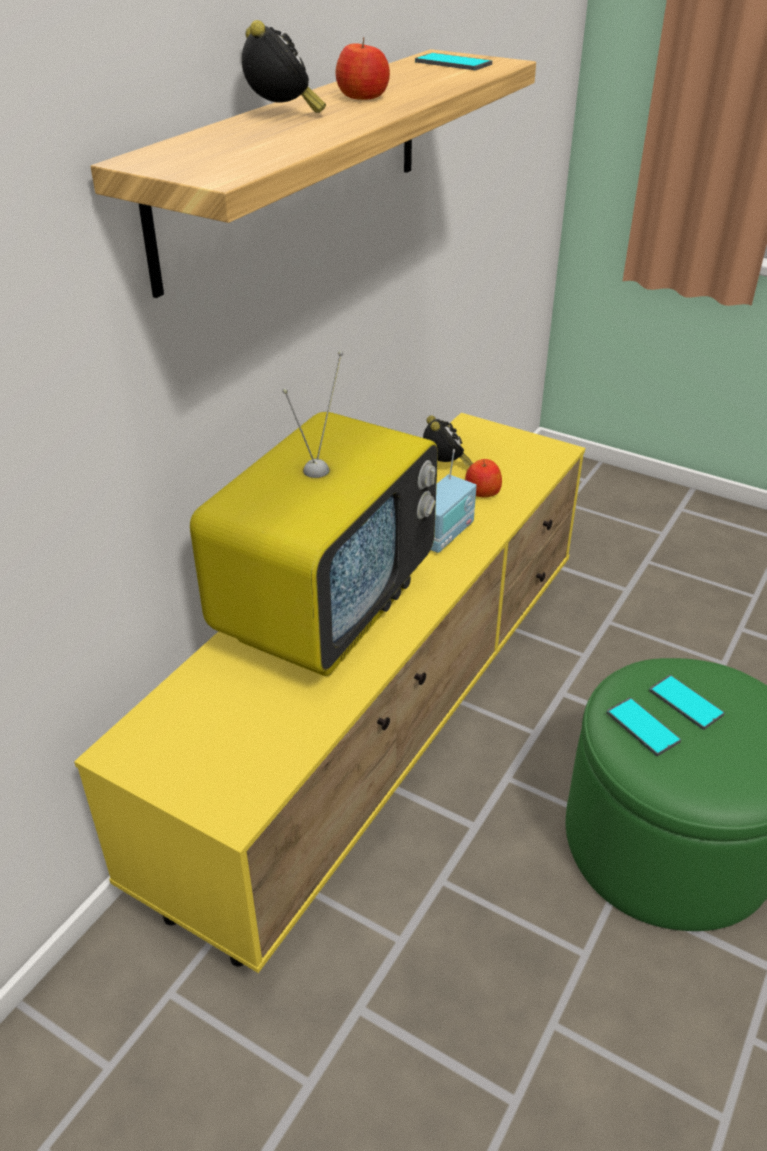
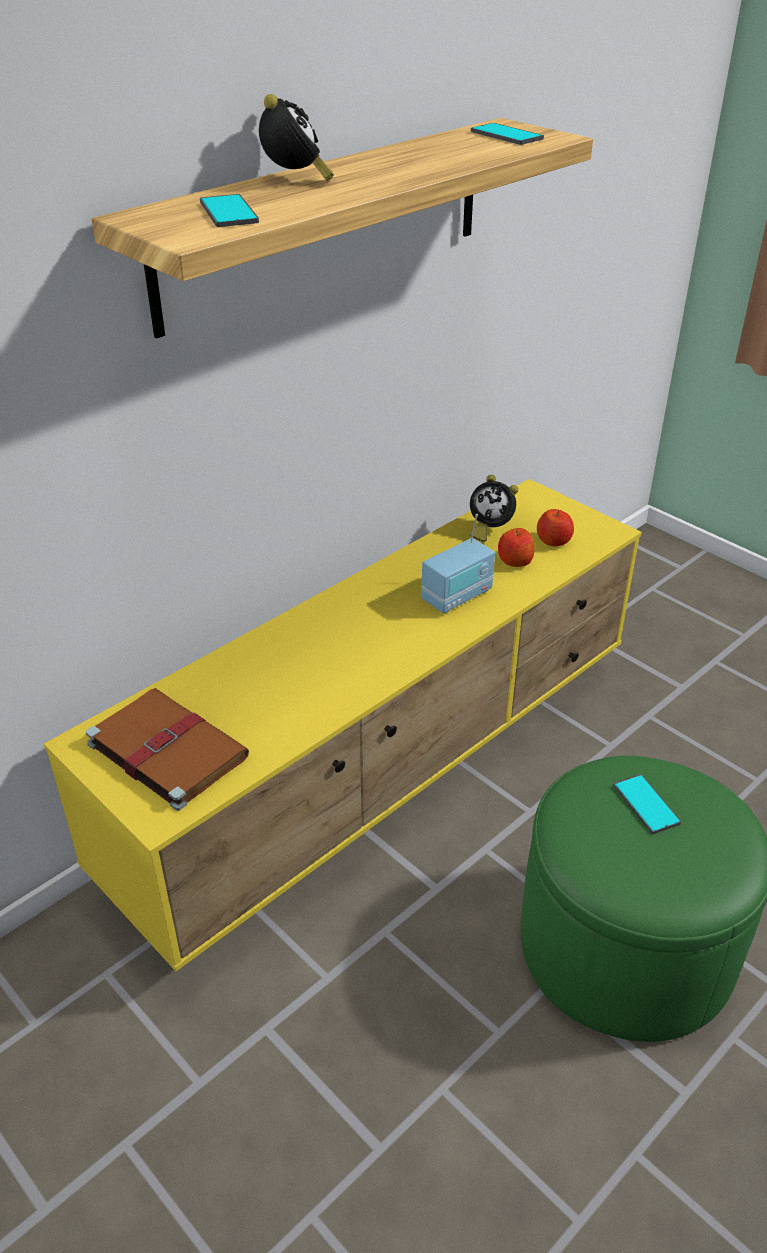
camera: 15 degrees right, 0 degrees up
(212, 741) = (165, 749): none -> brown book
(325, 610) = (315, 649): television -> none
(363, 97) = (386, 167): apple -> apple (554, 541)
(445, 466) = (489, 530): alarm clock -> alarm clock turned 105 degrees clockwise
(642, 727) = (590, 819): phone -> phone (228, 212)

